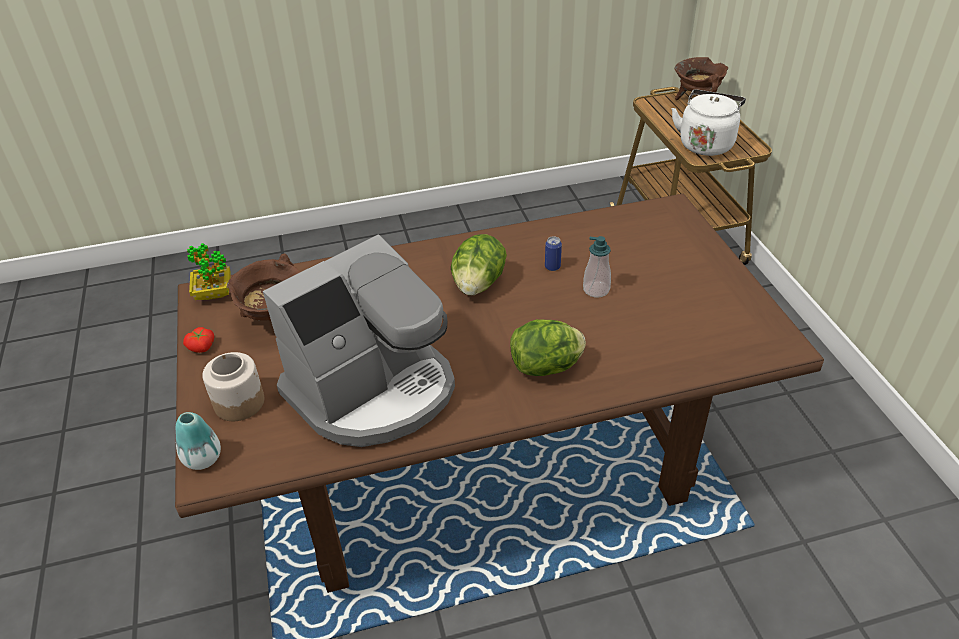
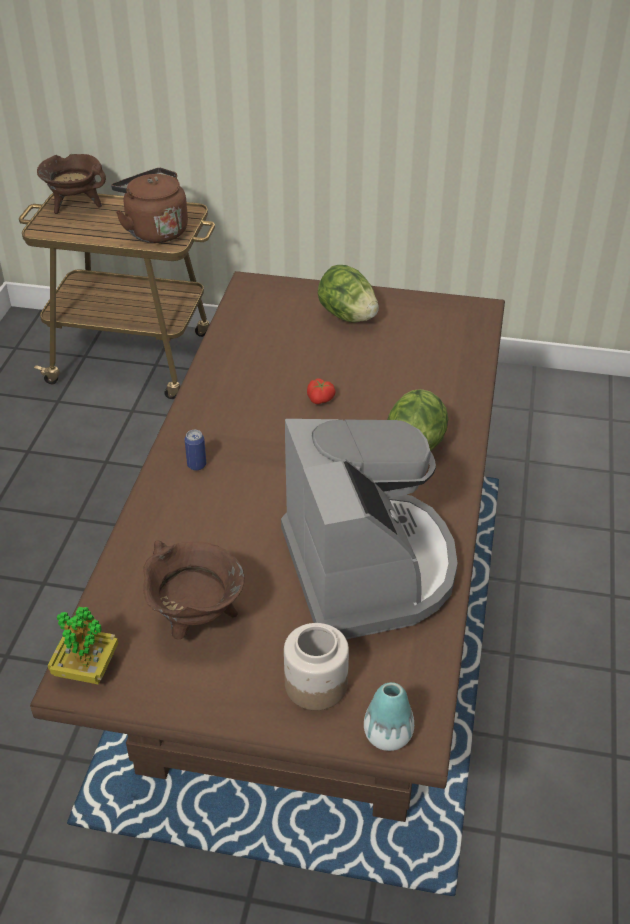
camera: 65 degrees left, 0 degrees up
(202, 347) = (190, 701): tomato -> tomato (321, 399)
(478, 285) = (262, 444): lettuce -> lettuce (347, 316)
(552, 267) = (275, 387): can -> can (196, 465)
(596, 290) = (332, 374): soap dispenser -> none
(706, 144) = (154, 230): white kettle -> brown kettle

